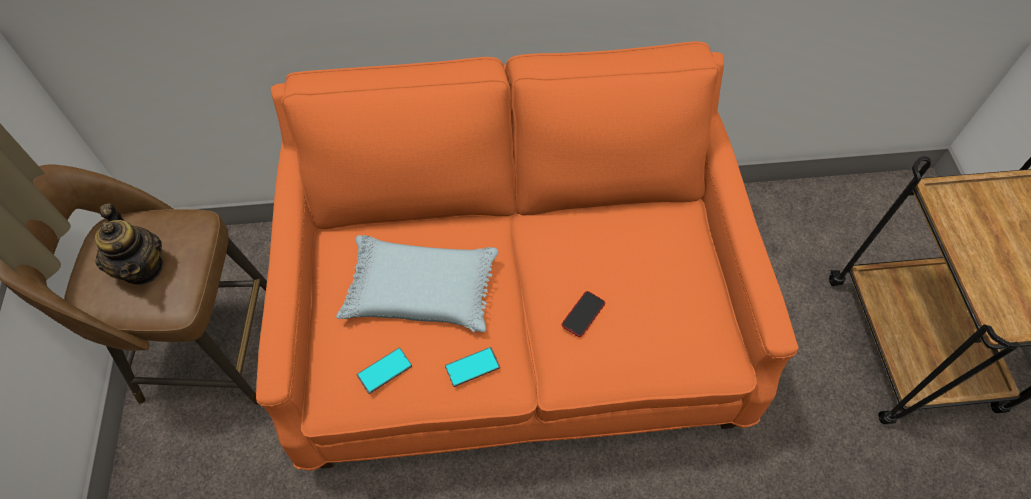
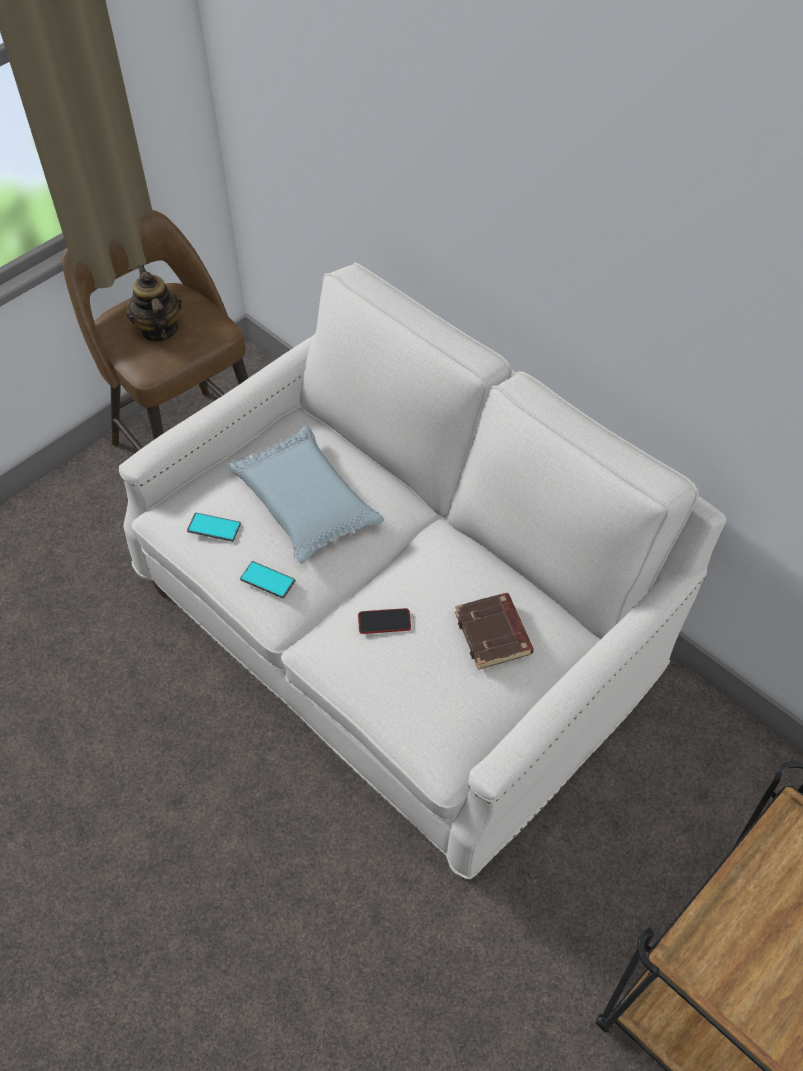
camera: 50 degrees right, 5 degrees down
(143, 267) = (159, 330): teapot -> teapot turned 135 degrees clockwise
(516, 323) = (401, 631): orange sofa -> white sofa
(652, 254) = (494, 634): none -> brown book

